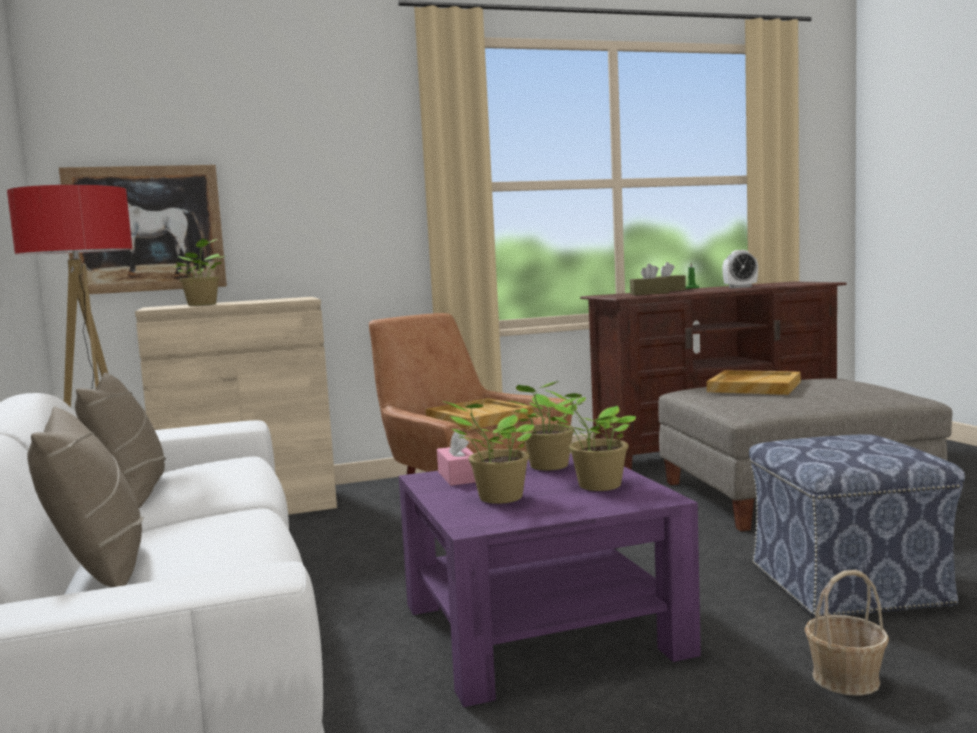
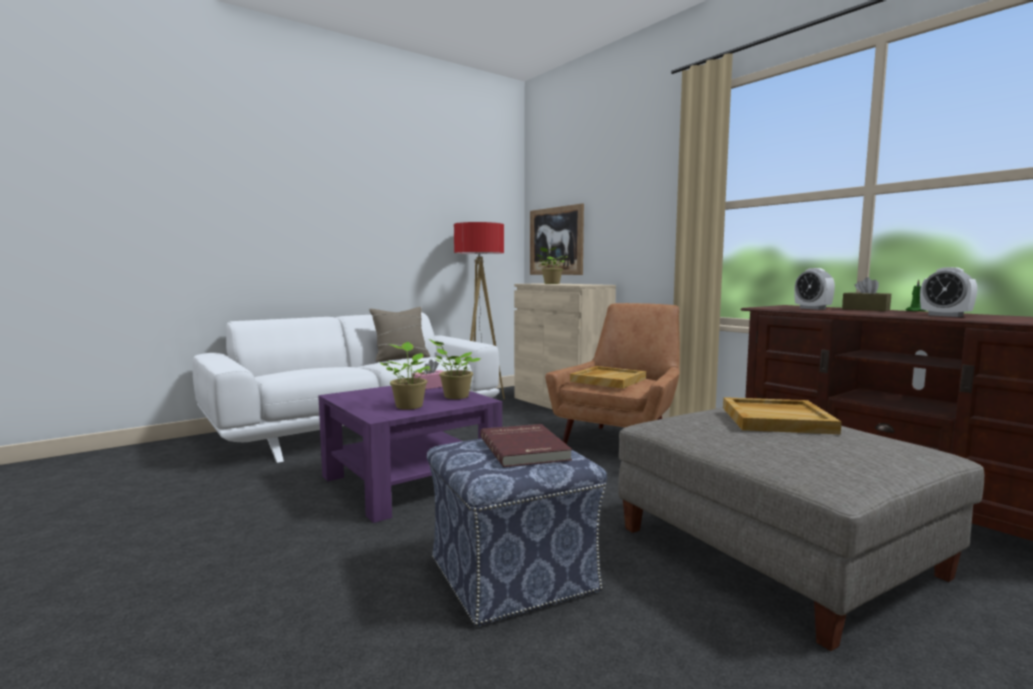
camera: 70 degrees right, 0 degrees up
(99, 568) = (302, 368): beige pillow -> none
(497, 498) = (385, 394): potted plant -> none
(649, 293) = (812, 308): brown tissue box -> alarm clock
(845, 442) = (525, 448): none -> red book
(845, 679) = (337, 568): basket -> none

